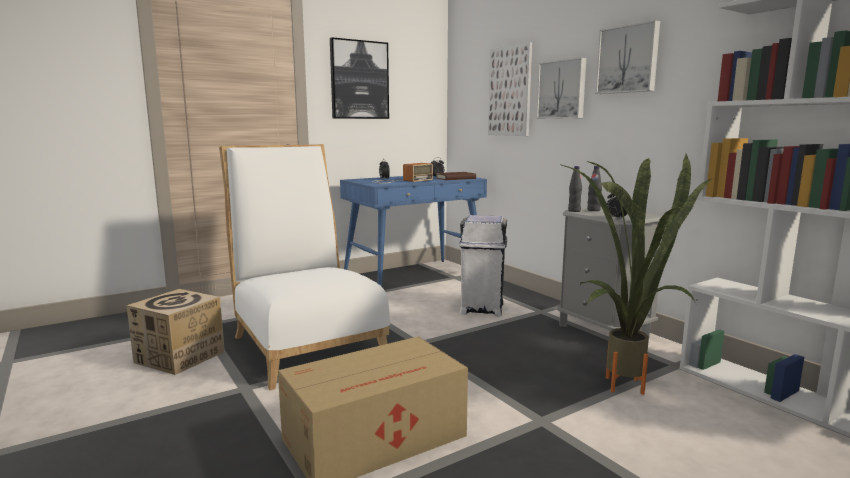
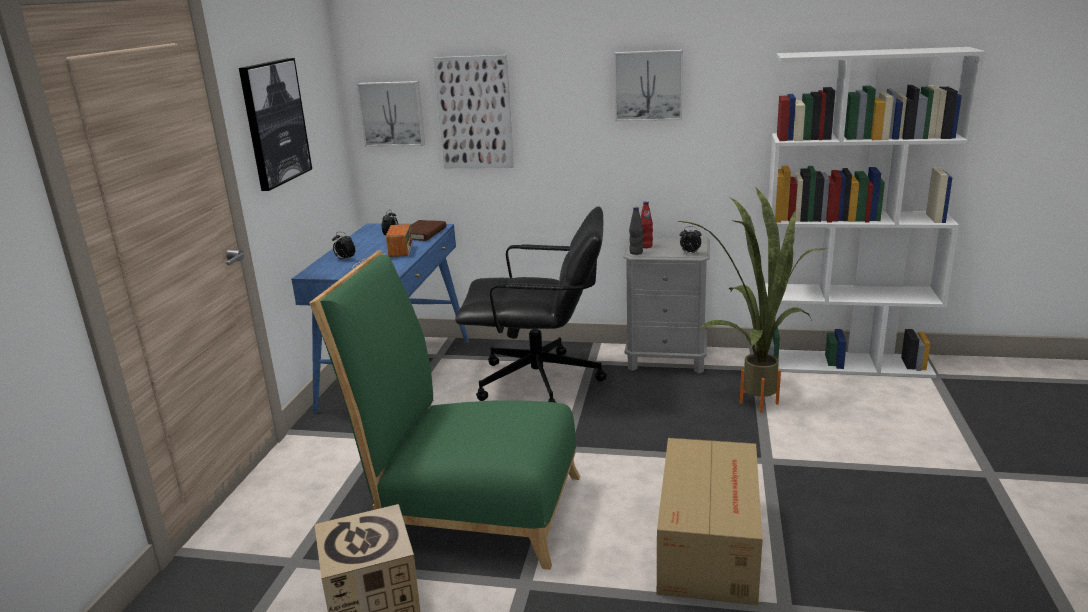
camera: 45 degrees left, 10 degrees up
(306, 343) = (469, 509): white chair -> green chair
(482, 308) = (540, 382): white trash can -> black office chair
(562, 89) = (561, 113): picture -> picture (392, 113)
(593, 210) = (646, 246): black bottle -> red bottle

